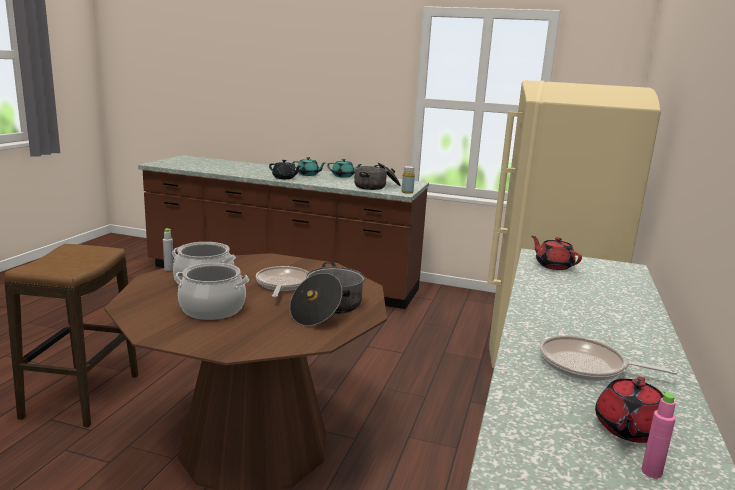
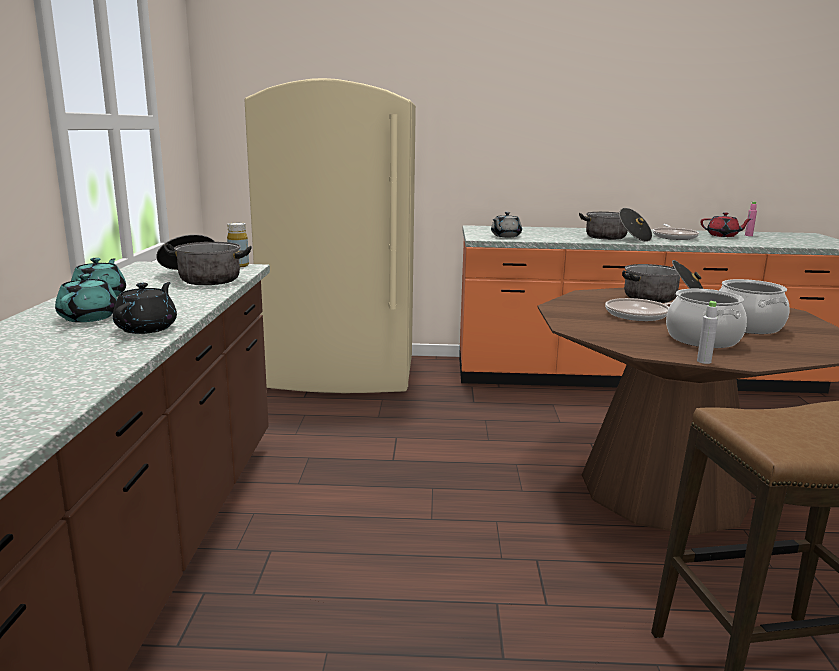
camera: 105 degrees left, 0 degrees up
(553, 265) = (505, 236): red teapot -> grey teapot
(557, 317) = (615, 238): none -> cooking pot

